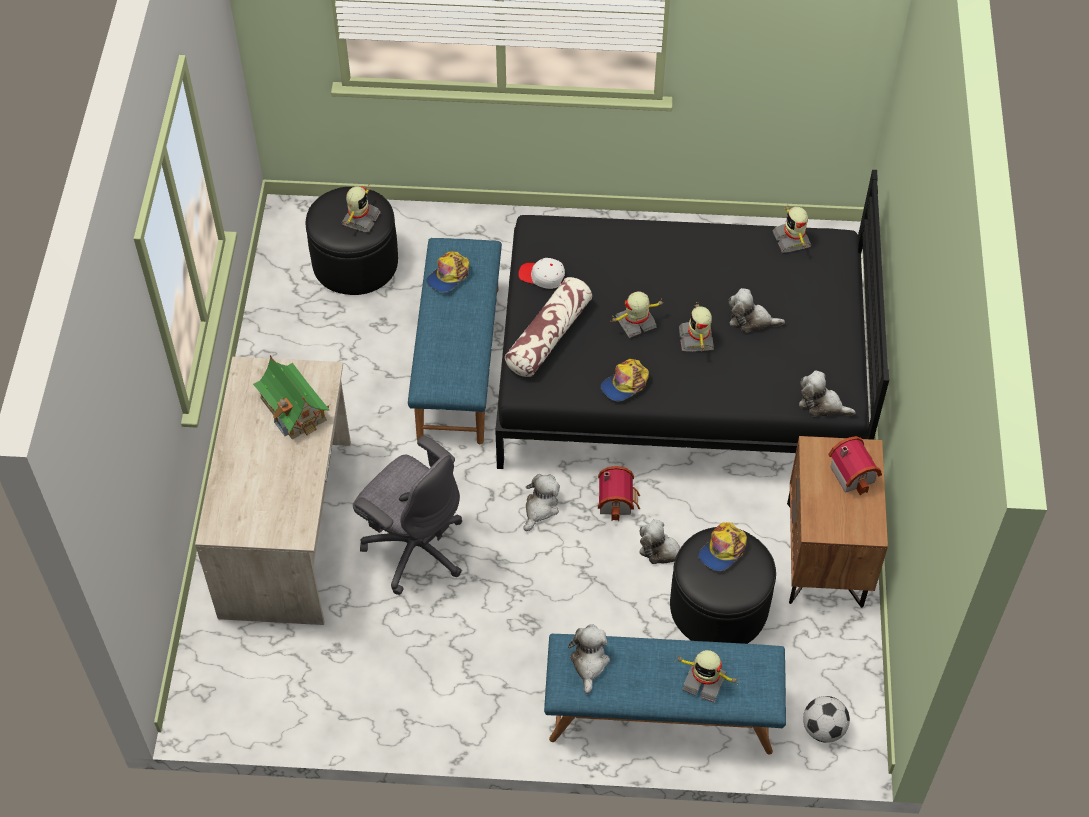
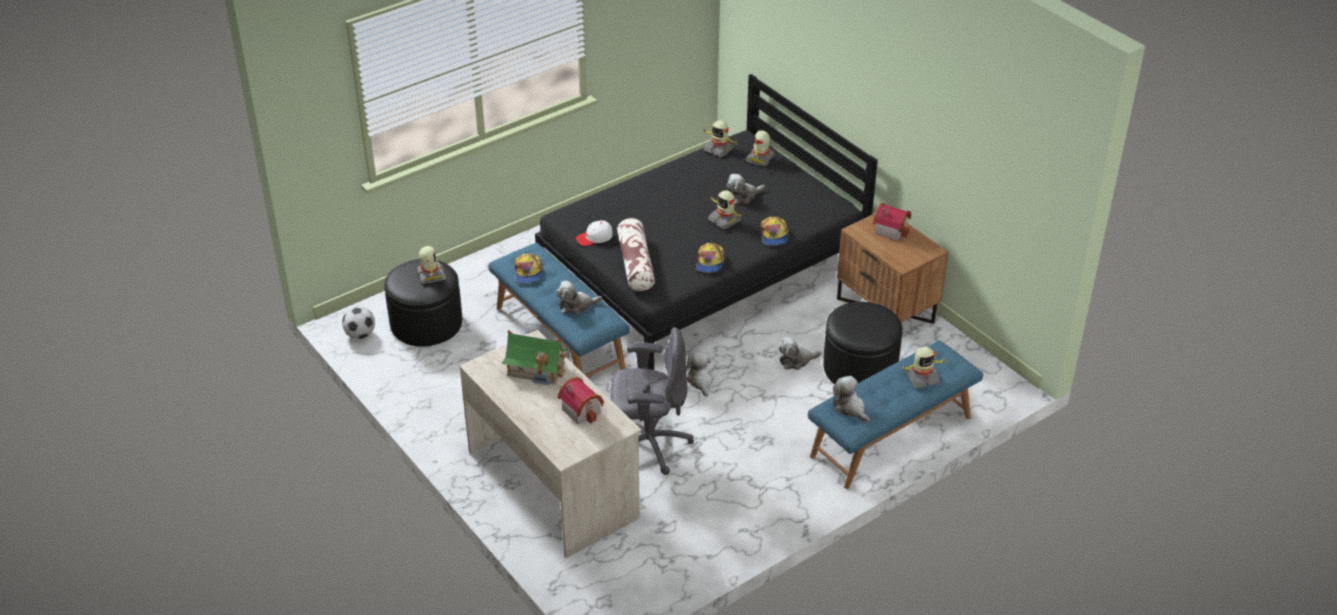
camera: 40 degrees left, 15 degrees down
(618, 500) = (741, 351): toy house -> toy house (582, 409)
(636, 323) = (680, 231): toy robot -> toy robot (760, 159)
(722, 550) = (854, 315): cap -> cap (774, 235)
(822, 404) = (830, 214): plush toy -> plush toy (576, 306)
(823, 729) = (982, 389): football -> football (360, 335)

